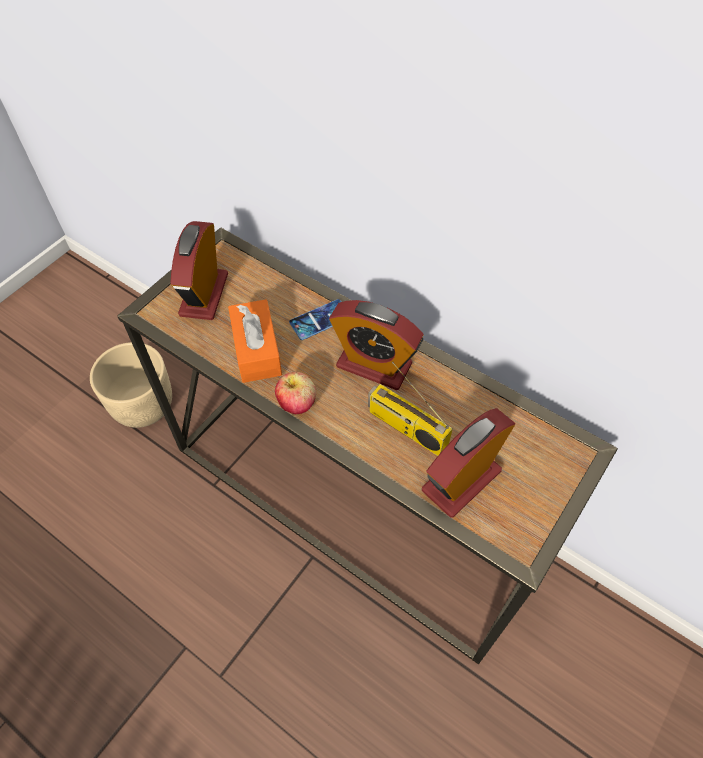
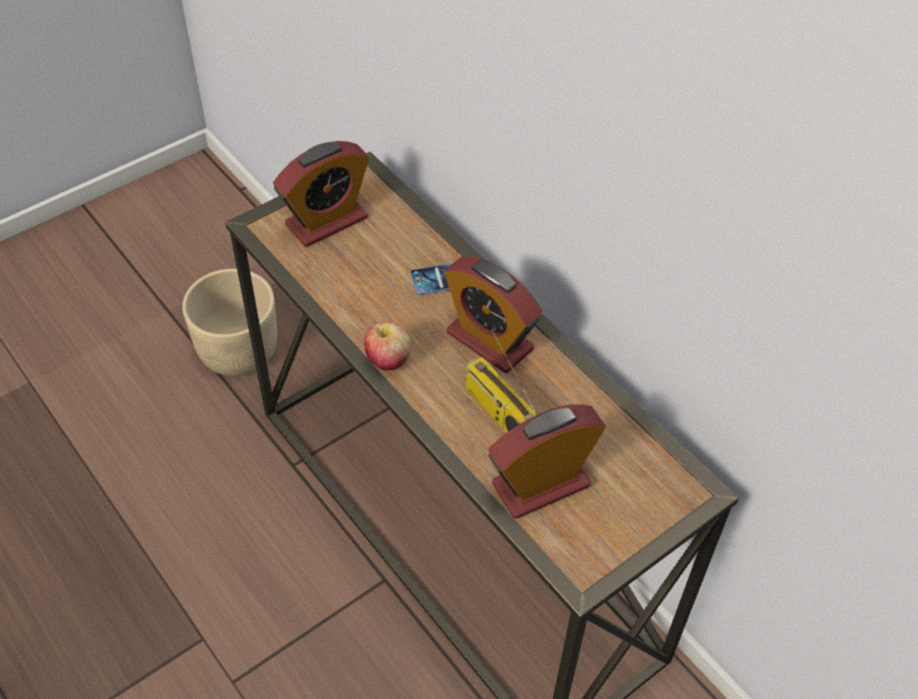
camera: 15 degrees right, 5 degrees down
(204, 295) = (326, 221): alarm clock -> alarm clock turned 150 degrees counterclockwise
(256, 350) = (364, 293): orange tissue box -> none

